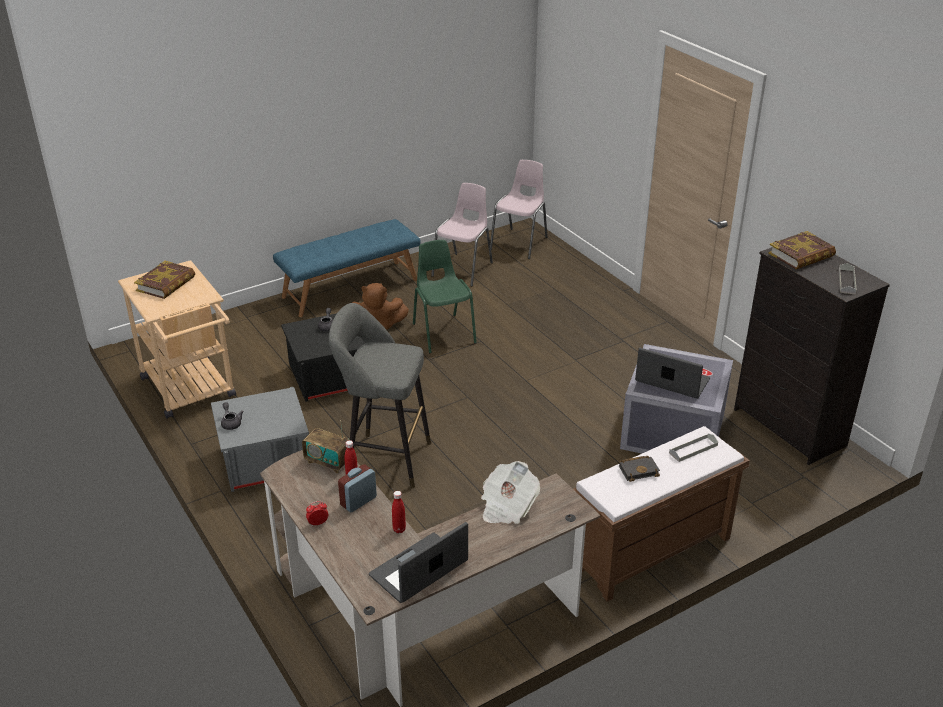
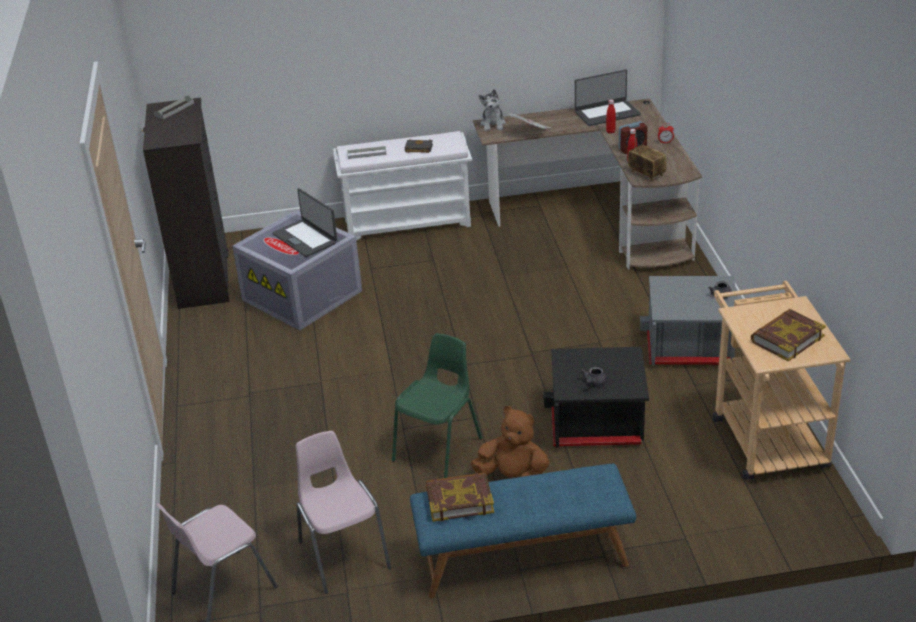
camera: 155 degrees left, 0 degrees up
(384, 459) = (576, 322): grey stool -> none
(443, 333) = (439, 449): green chair -> green chair turned 150 degrees counterclockwise
(463, 269) = (343, 554): pink chair -> pink chair turned 105 degrees clockwise
(566, 511) = (493, 124): none -> plush toy
(650, 552) = (408, 222): brown bench -> white bench
(801, 255) = (172, 133): book -> book (459, 500)

